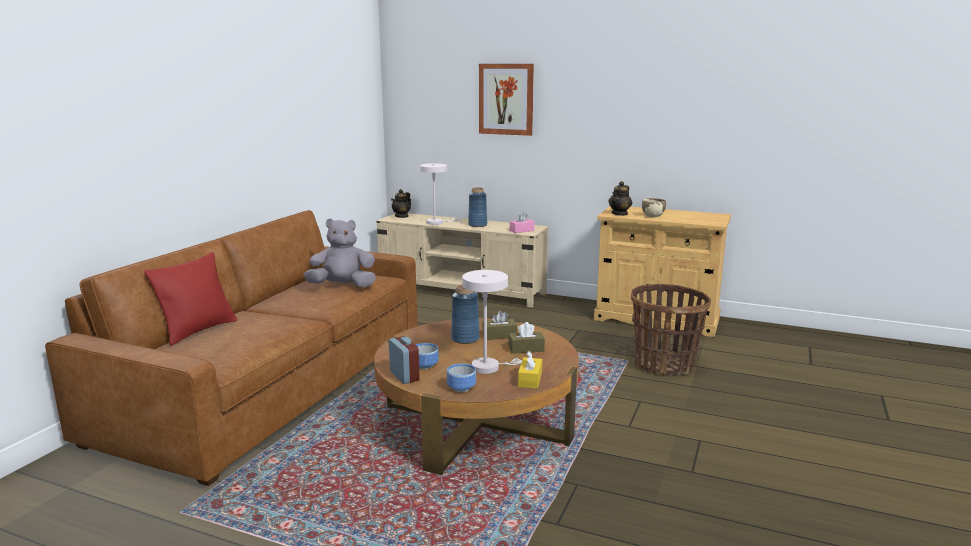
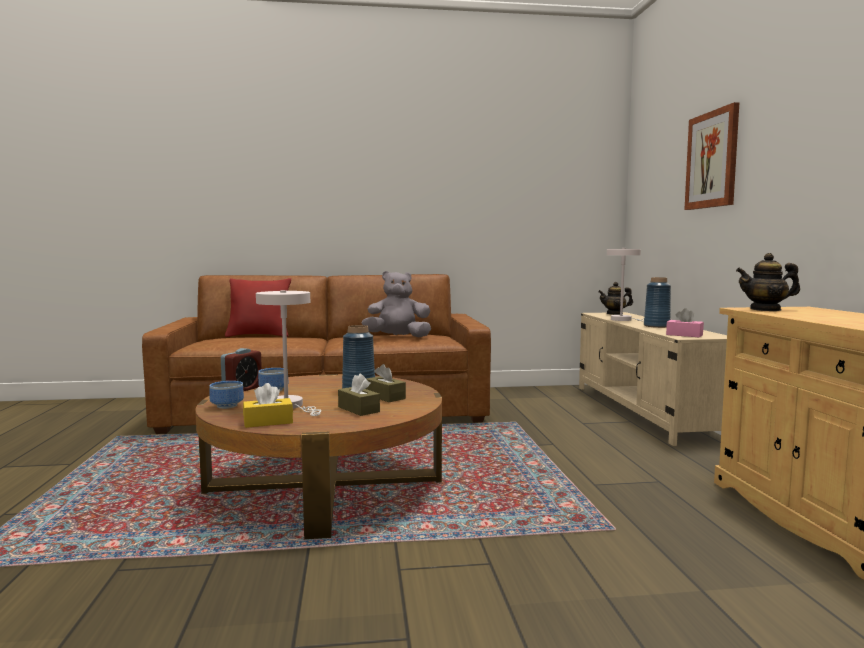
camera: 60 degrees right, 10 degrees down
(342, 286) = (397, 337): grey plush toy -> grey plush toy turned 60 degrees counterclockwise
(653, 216) = (812, 315): beige bowl -> none
(664, 365) = (652, 560): basket -> none

